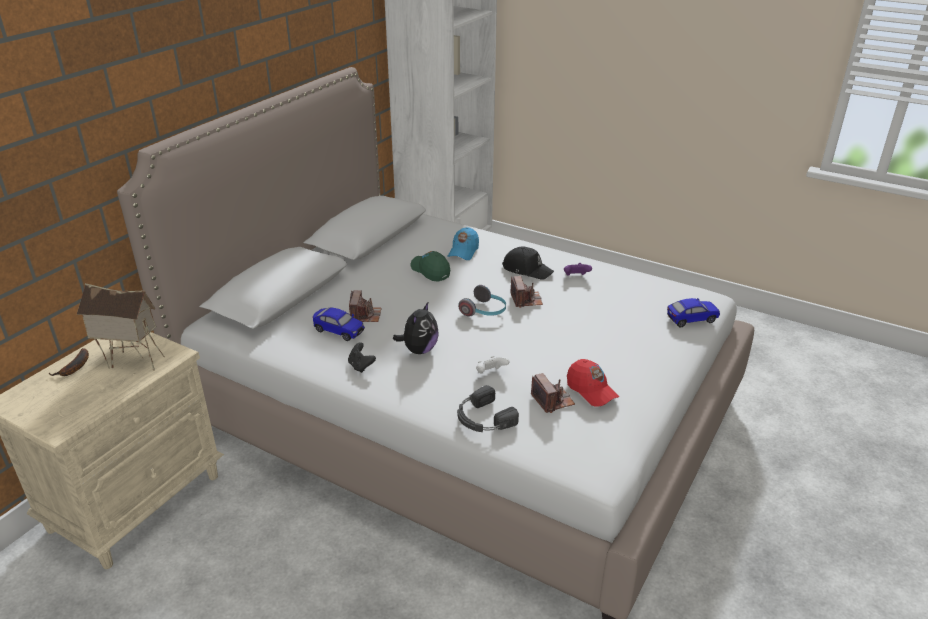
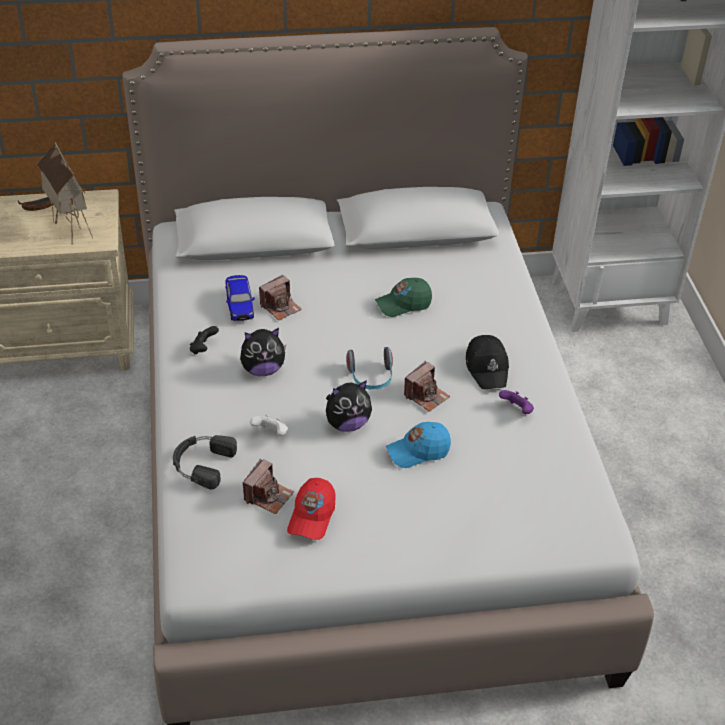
camera: 50 degrees right, 10 degrees up
(430, 271) = (403, 304): green cap -> green cap turned 120 degrees counterclockwise
(463, 251) = (467, 305): blue cap -> blue cap (418, 451)
(516, 339) = (347, 424): none -> plush toy
(691, 319) = (534, 541): toy car -> none

